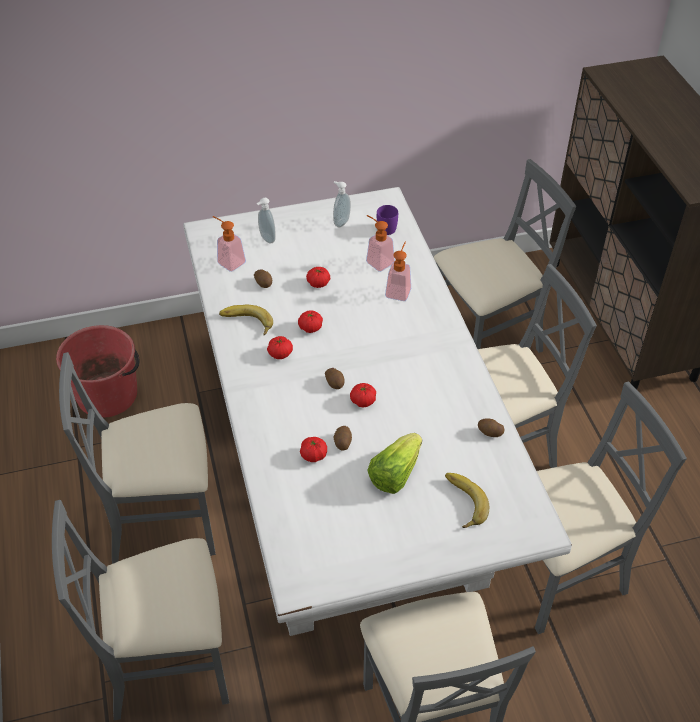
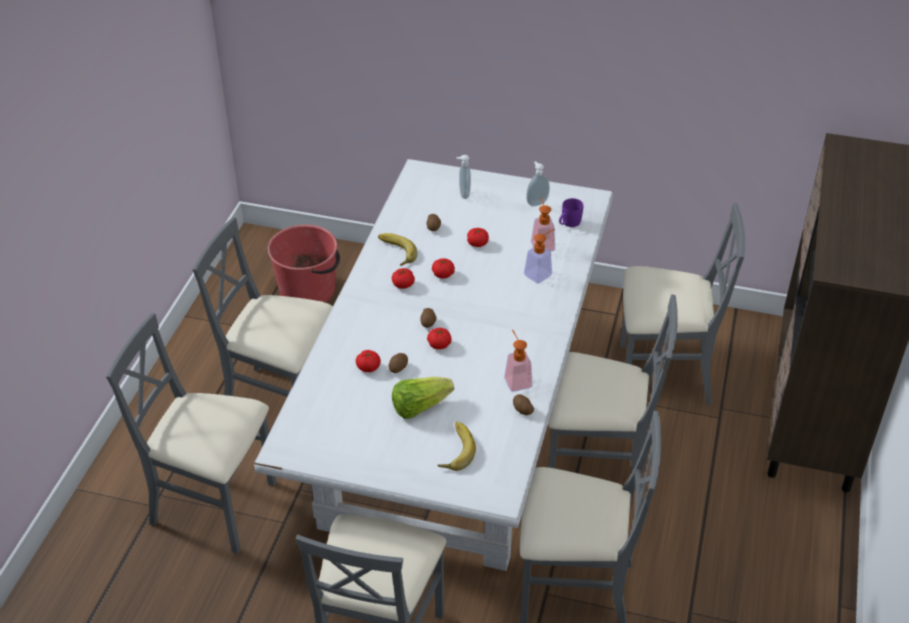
camera: 30 degrees right, 5 degrees down
(228, 261) = (419, 200): soap dispenser -> soap dispenser (516, 379)

